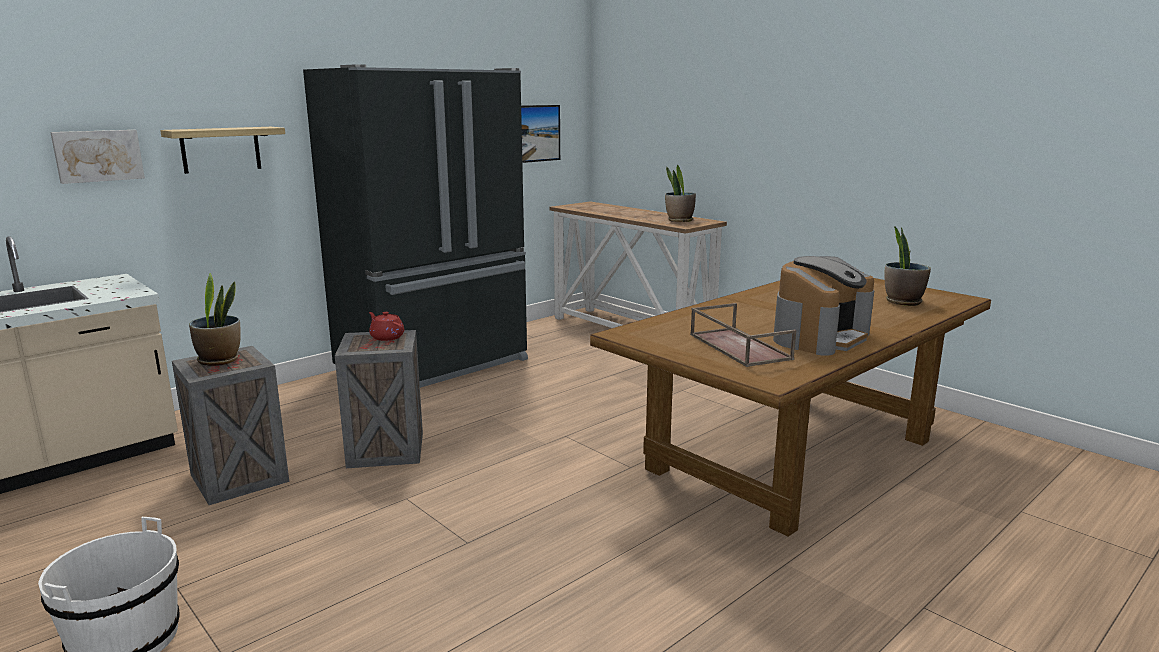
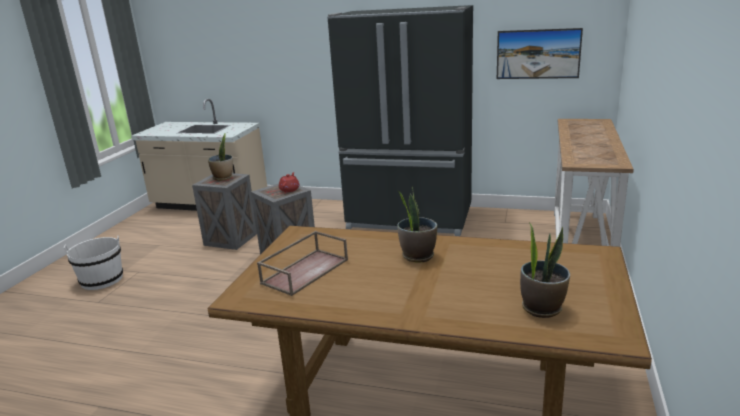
camera: 60 degrees right, 5 degrees up
(98, 155) = (250, 61): picture -> none
(221, 149) = (305, 60): shelf -> none
(679, 220) = (593, 157): potted plant -> potted plant (417, 256)
(819, 337) = (362, 293): coffee machine -> none

